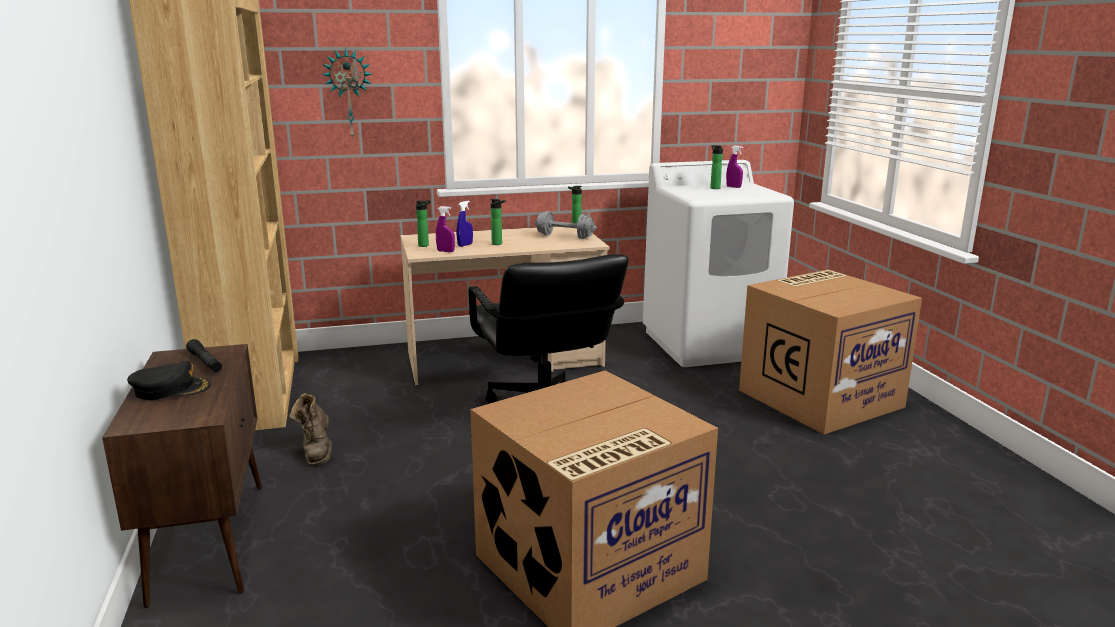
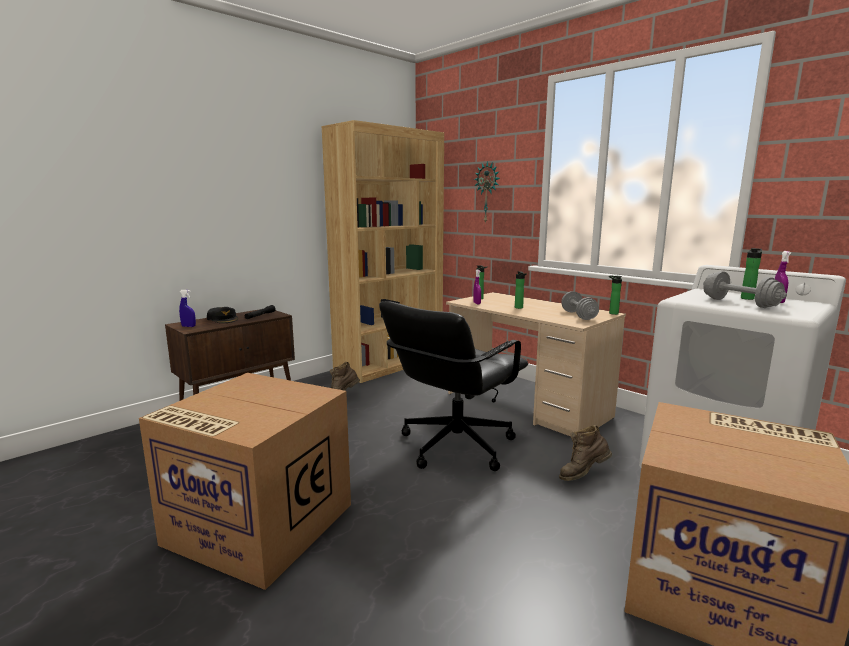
camera: 60 degrees right, 5 degrees down
(465, 245) = (499, 303): blue spray bottle -> blue spray bottle (188, 326)
(659, 385) = (583, 474): none -> brown boot
(728, 193) = (739, 303): none -> grey dumbbell

